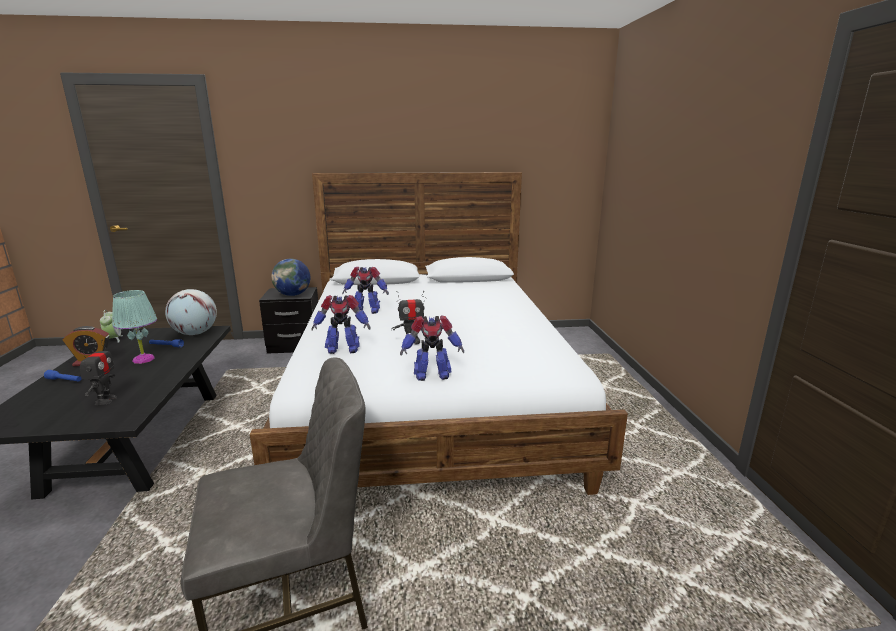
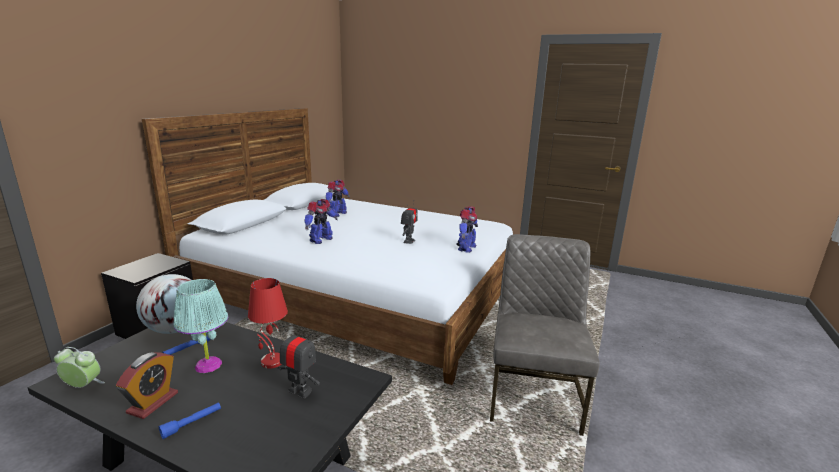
camera: 60 degrees left, 0 degrees up
(152, 376) = (271, 361): none -> red table lamp
(293, 295) = (159, 266): globe -> none
(342, 349) = (397, 259): toy robot -> toy robot (337, 214)

